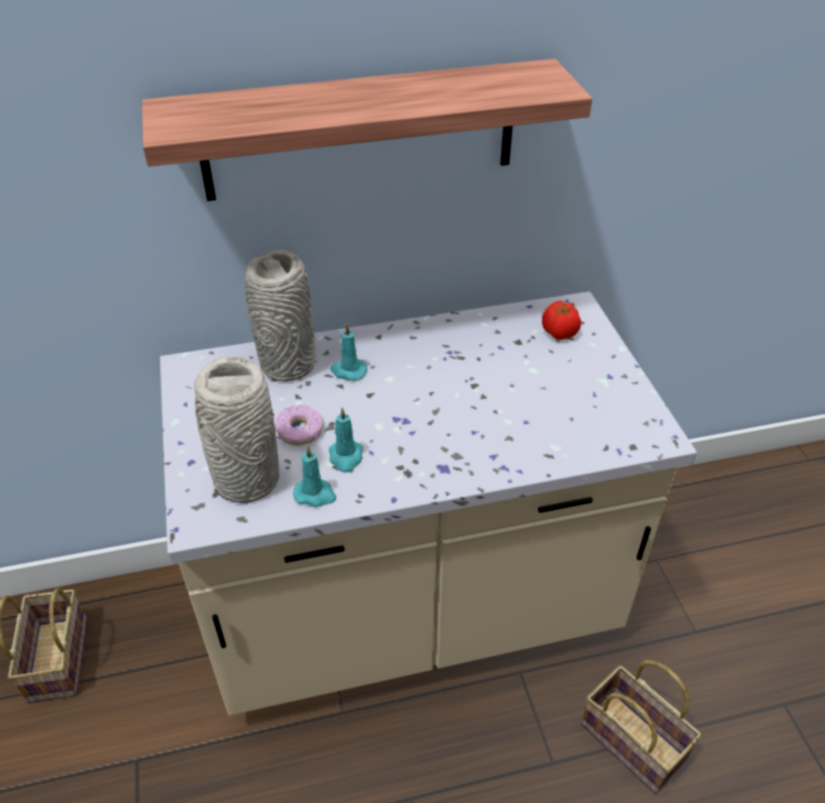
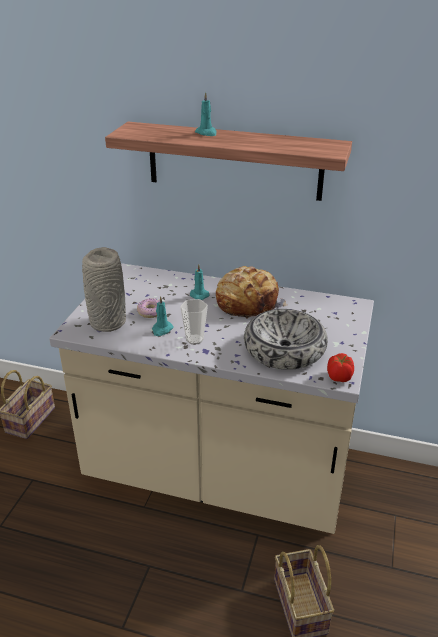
camera: 30 degrees right, 10 degrees down
(288, 363) = (172, 283): grey vase -> none
(315, 494) = (133, 339): turquoise candle -> turquoise candle (206, 133)
(411, 454) = (194, 339): none -> cup
(430, 356) = (247, 302): none -> bread
(547, 418) = (284, 349): none -> bowl
(559, 333) = (332, 313): tomato -> tomato (339, 377)

